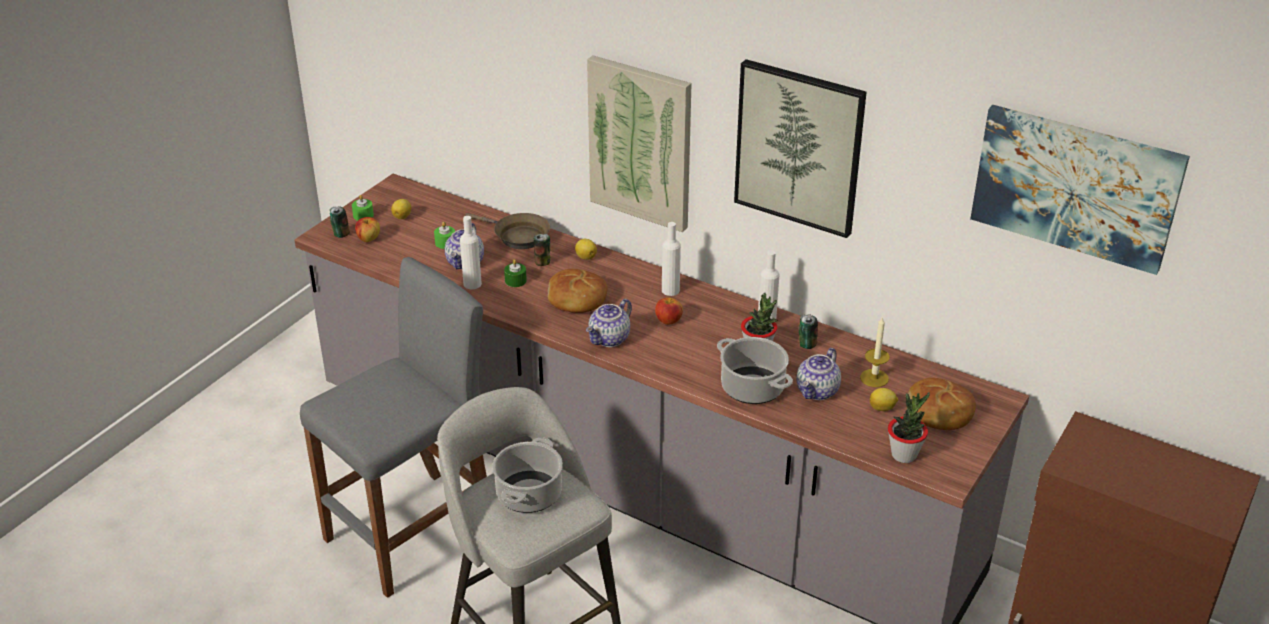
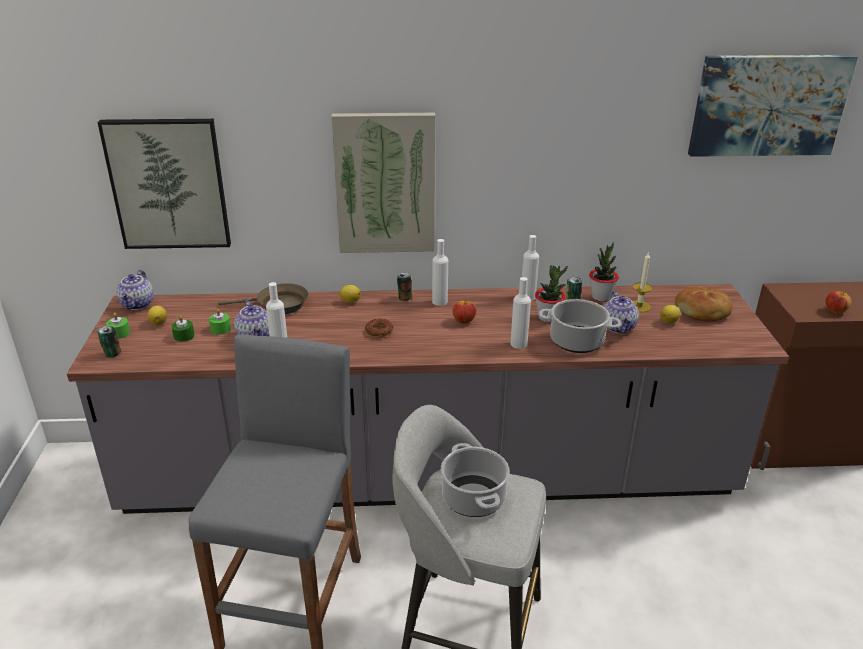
camera: 35 degrees left, 5 degrees down
(368, 239) = (144, 349): apple -> apple (835, 311)
(515, 281) = (314, 335): green candle -> green candle (184, 336)
(543, 262) = (320, 315): can -> can (405, 298)
(576, 299) = (379, 331): bread -> donut
(610, 339) = (438, 348): teapot -> teapot (138, 305)
(691, 366) = (518, 344): none -> white bottle
(799, 147) = (538, 142): picture -> picture (168, 184)
(904, 455) = (720, 344): potted plant -> potted plant (601, 297)

